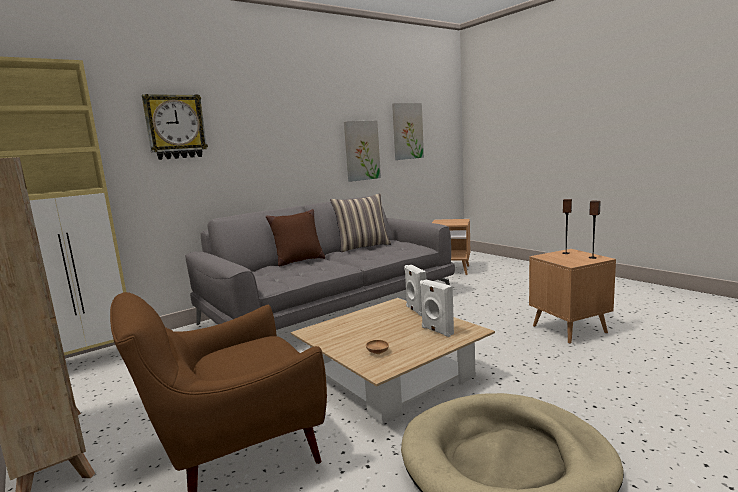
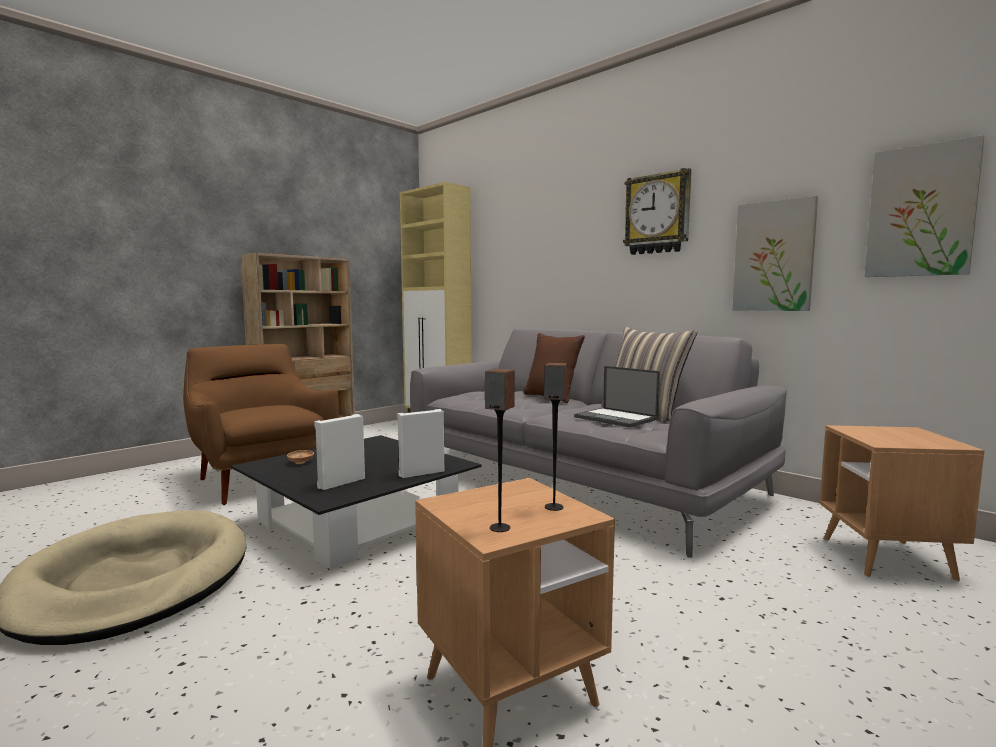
camera: 80 degrees right, 5 degrees down
(175, 127) = (528, 231): wall clock -> wall clock (657, 214)
(383, 250) = (617, 418): none -> laptop
(392, 376) = (360, 522): beige coffee table -> black coffee table

